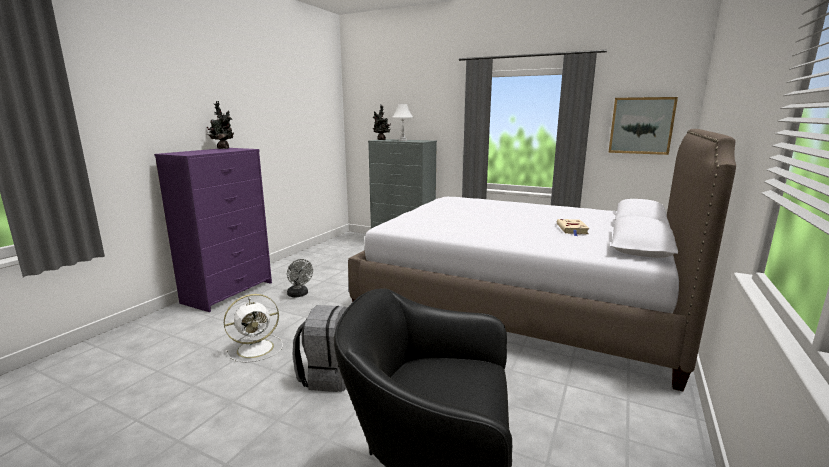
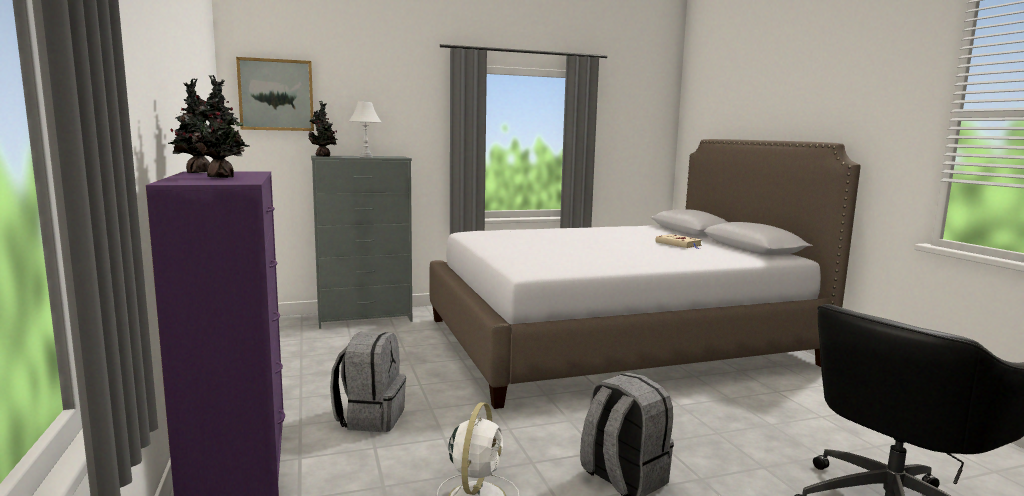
camera: 45 degrees left, 5 degrees down
(206, 151) = (223, 177): none -> potted plant
(299, 295) = (370, 418): grey fan -> grey backpack
(641, 125) = (634, 136): picture -> picture (276, 95)

